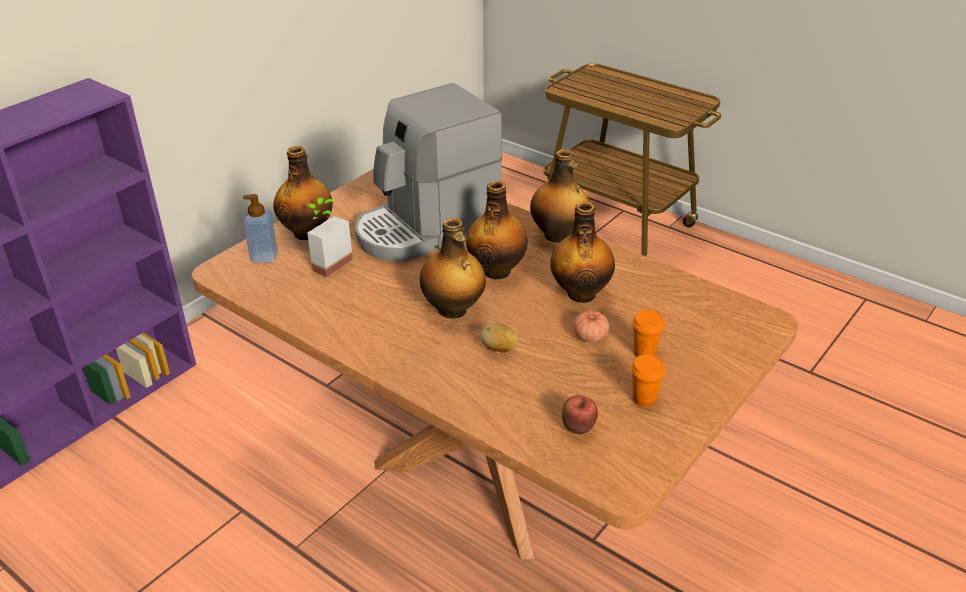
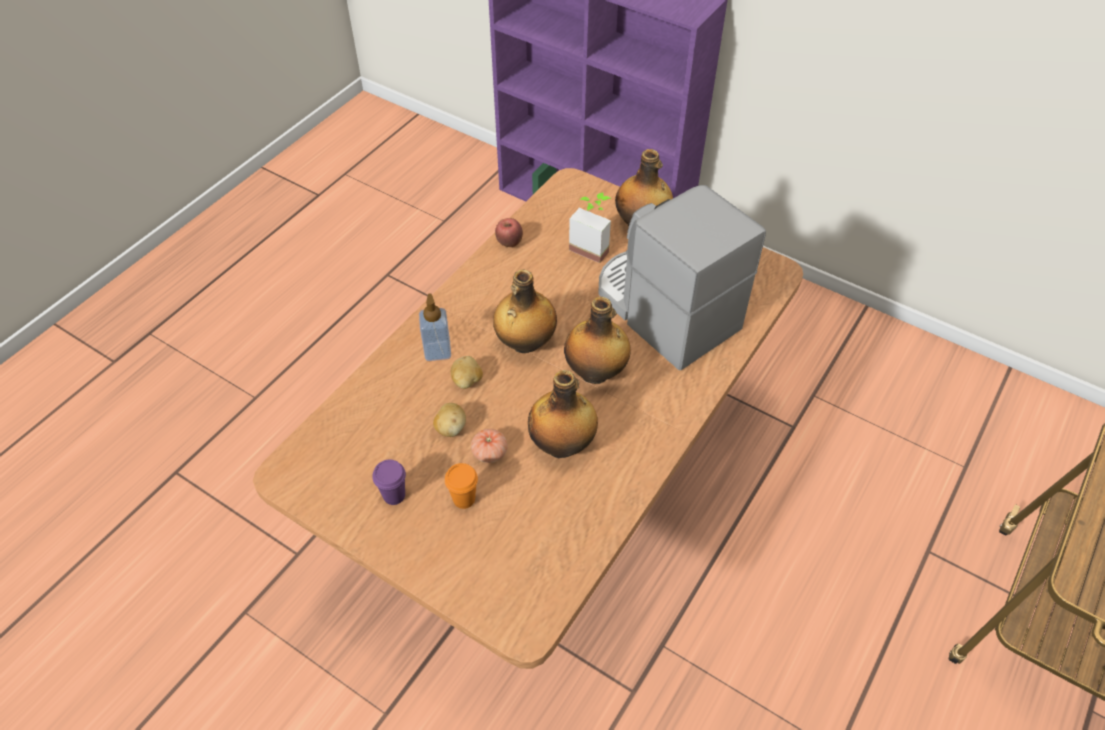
camera: 85 degrees right, 15 degrees up
(264, 256) = (596, 205): soap dispenser -> soap dispenser (437, 351)
(558, 236) = (672, 424): bottle -> none
(560, 360) = (451, 428): none -> potato
(578, 428) = (357, 442): apple -> apple (509, 243)
(644, 399) = (394, 495): orange cup -> purple cup

